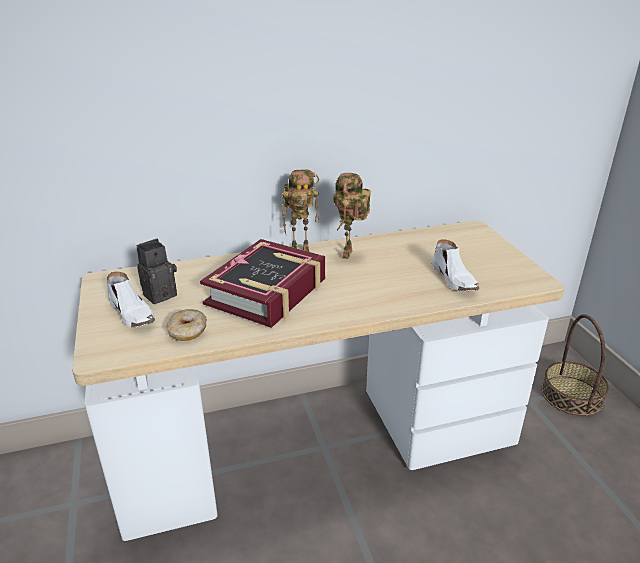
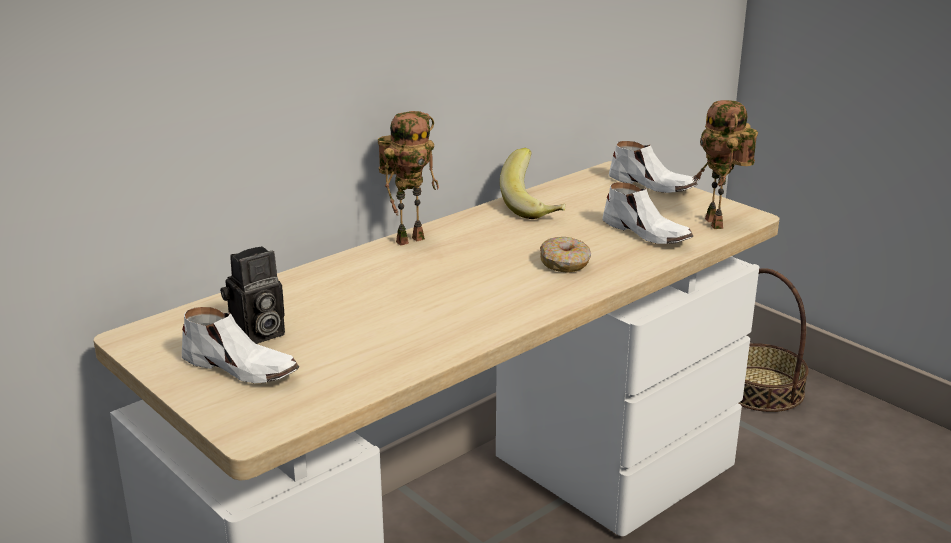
camera: 25 degrees left, 5 degrees down
(160, 294) = (257, 334): camera -> camera turned 150 degrees counterclockwise
(188, 331) = (353, 369): donut -> donut (565, 263)
(267, 292) = (417, 298): book -> none
(349, 255) = (484, 232): toy robot -> toy robot (718, 224)
(397, 244) = (535, 207): none -> banana
(490, 244) = (652, 185): none -> white shoe

